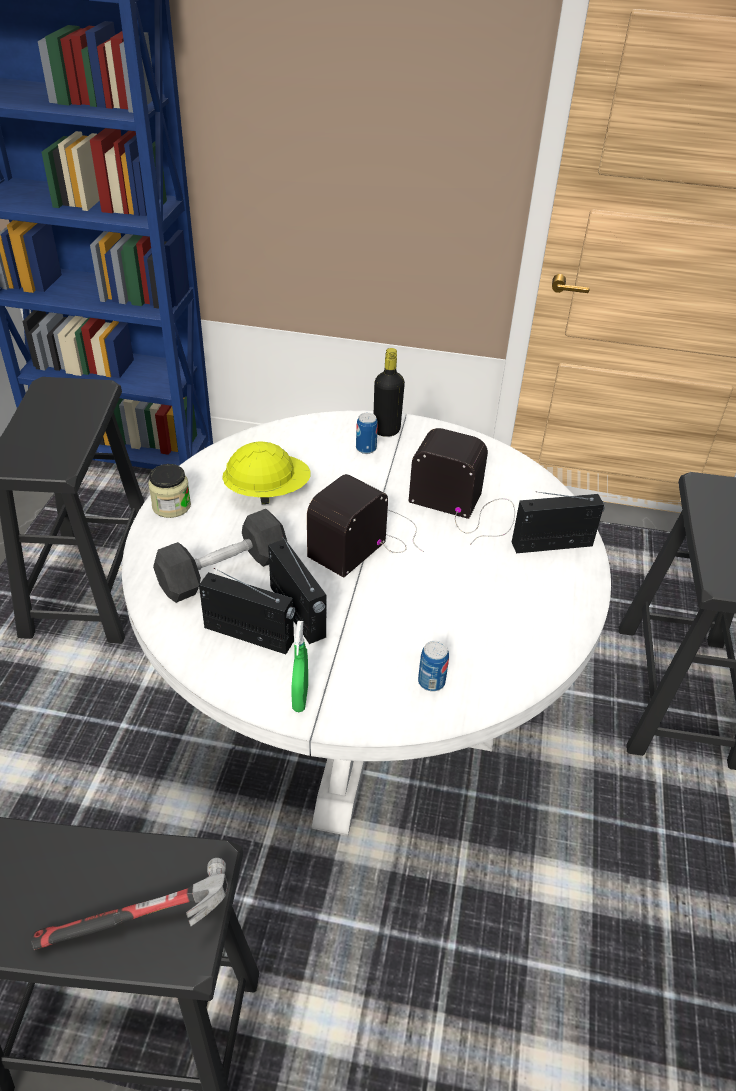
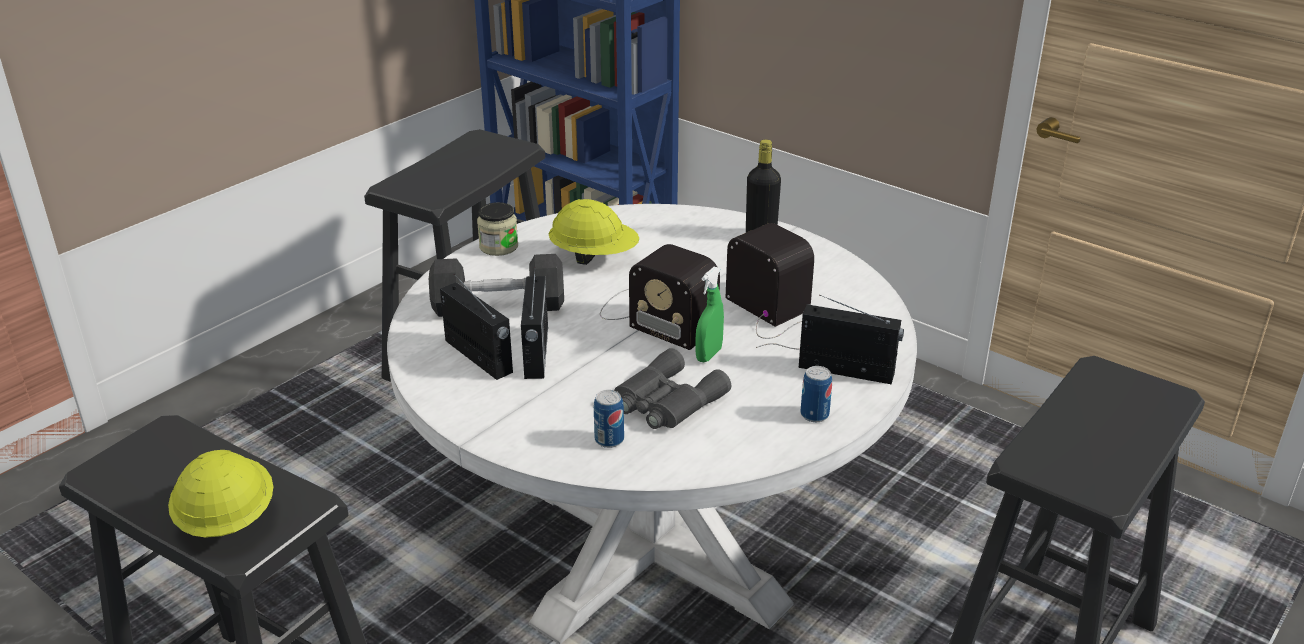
camera: 30 degrees right, 10 degrees down
(142, 921) = (226, 520): hammer -> yellow hard hat
(300, 698) = (479, 414): green spray bottle -> green spray bottle (709, 355)
(366, 448) = (724, 245): can -> can (814, 415)
(366, 539) = (654, 316): radio -> radio turned 120 degrees counterclockwise
(445, 624) = (666, 401): none -> grey binoculars

